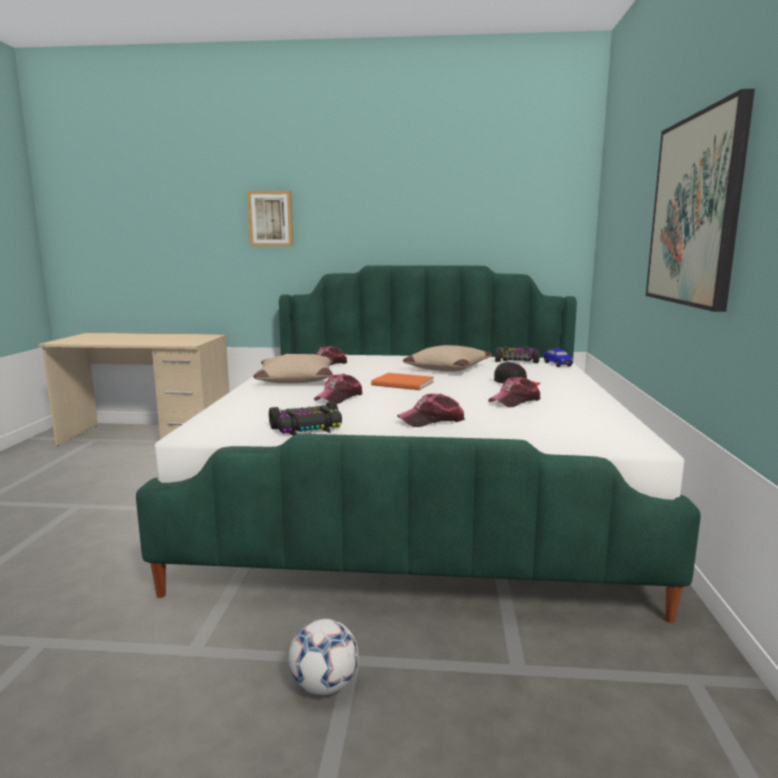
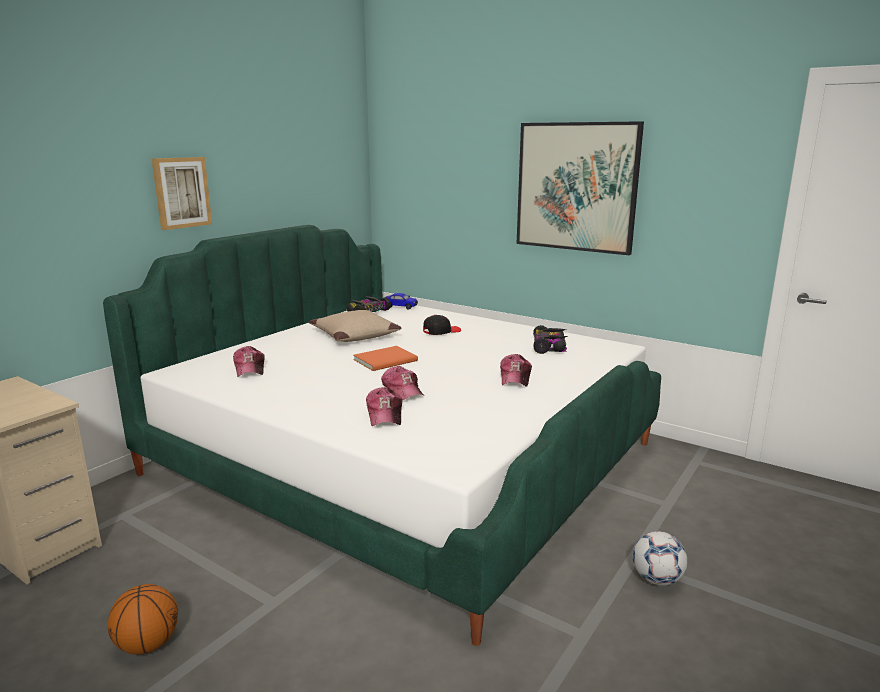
camera: 60 degrees left, 5 degrees up
(121, 491) = (148, 644): none -> basketball
(270, 219) = (58, 190): picture -> picture (181, 192)
(295, 379) = (295, 393): beige pillow -> none
(307, 428) = (492, 420): toy car -> toy car (549, 346)
(515, 401) = (492, 345): cap -> cap (385, 415)

